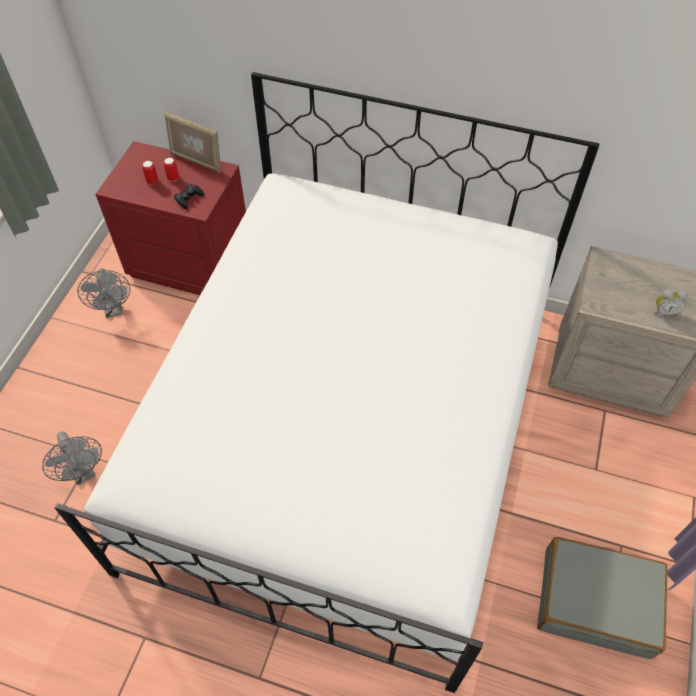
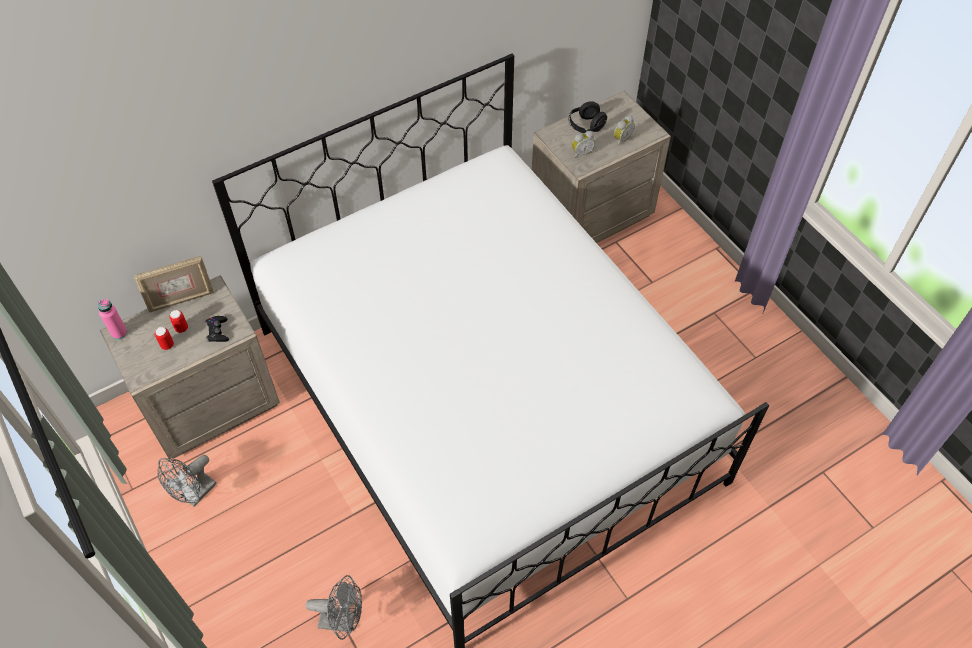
camera: 50 degrees left, 0 degrees up
(114, 309) = (195, 495): grey fan -> grey fan turned 105 degrees clockwise
(140, 151) = (119, 333): none -> pink bottle
(191, 263) = (210, 402): red nightstand -> beige nightstand
(596, 601) = (737, 356): grey suitcase -> none
(611, 293) = (581, 153): none -> alarm clock
(644, 277) = (586, 126): none -> black headphones

